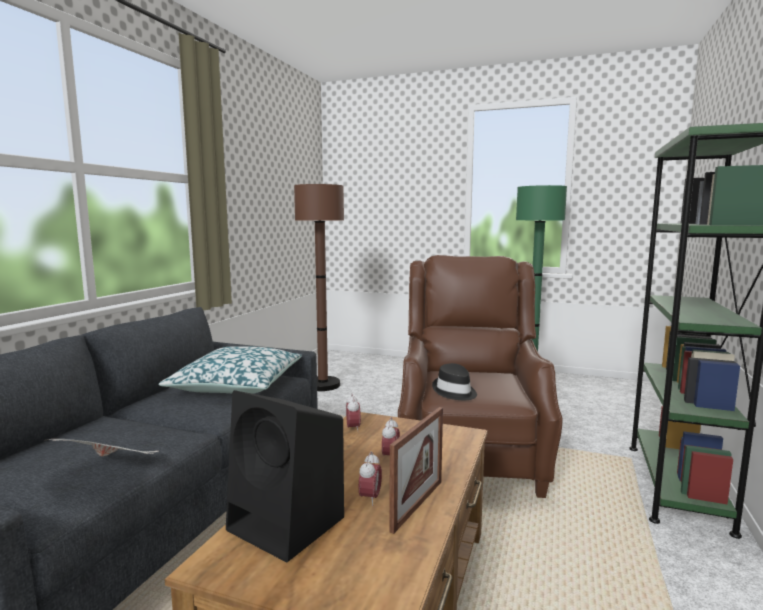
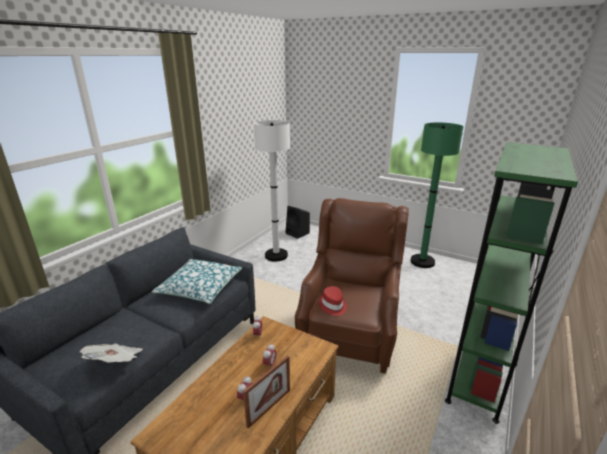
camera: 10 degrees right, 15 degrees up
(289, 524) = (197, 412): black speaker -> black speaker (298, 233)
(323, 385) = (276, 255): brown floor lamp -> white floor lamp
(454, 392) = (332, 305): black hat -> red hat

